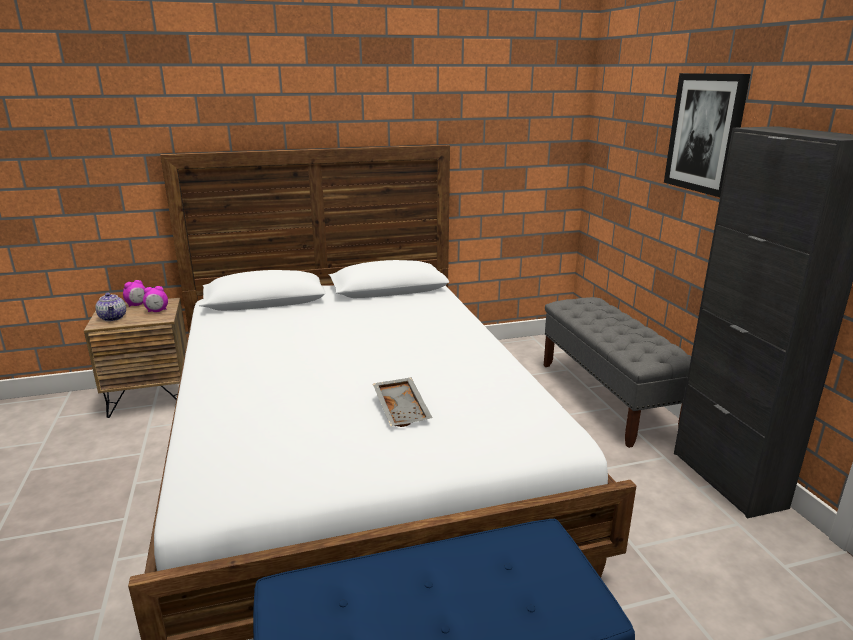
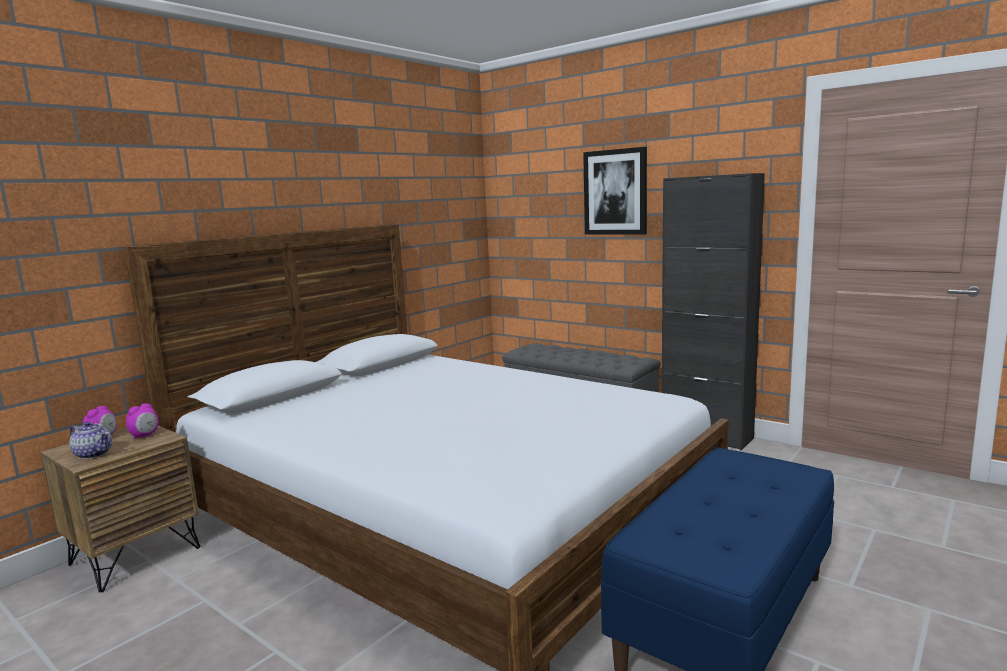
camera: 35 degrees left, 10 degrees down
(403, 409) = (552, 417): grey tray -> none

